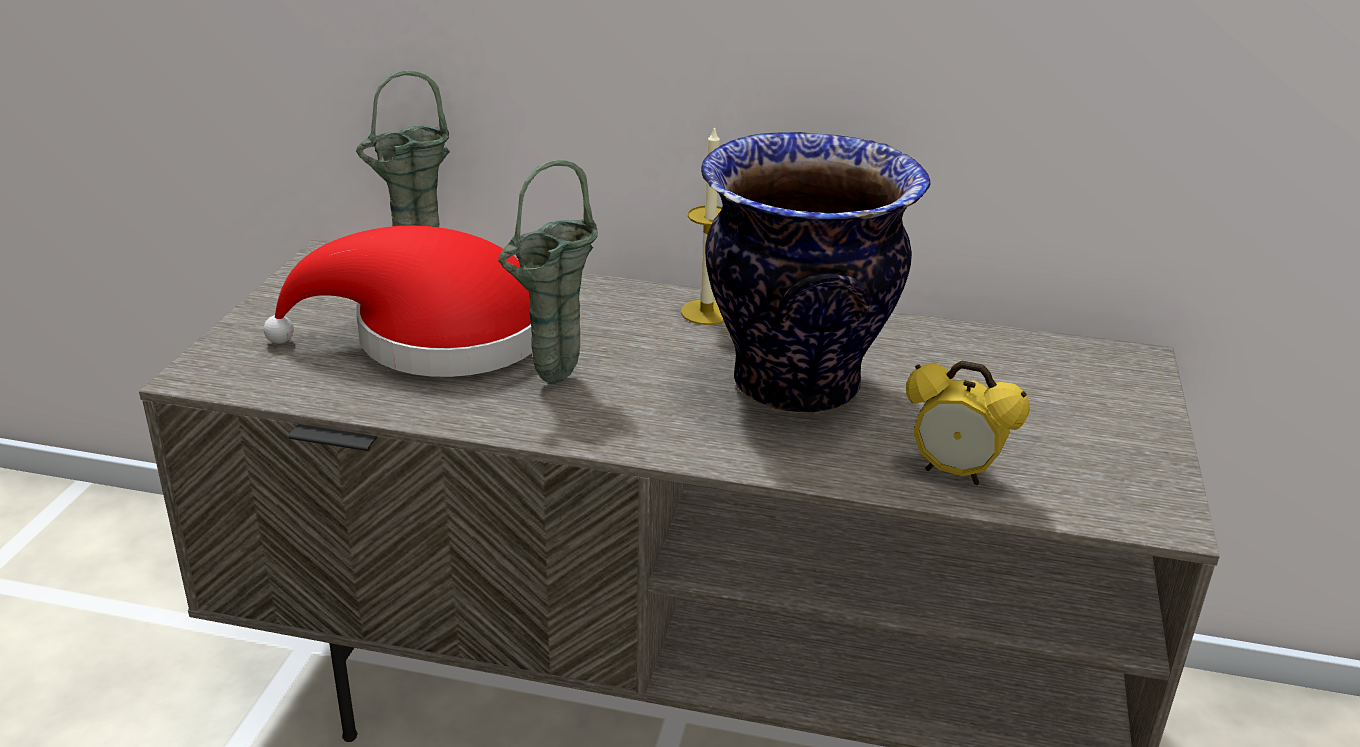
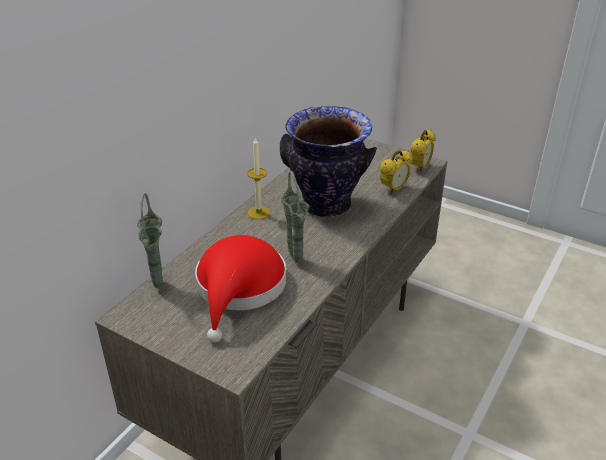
camera: 70 degrees left, 5 degrees up
(1115, 505) = (420, 168): none -> alarm clock

